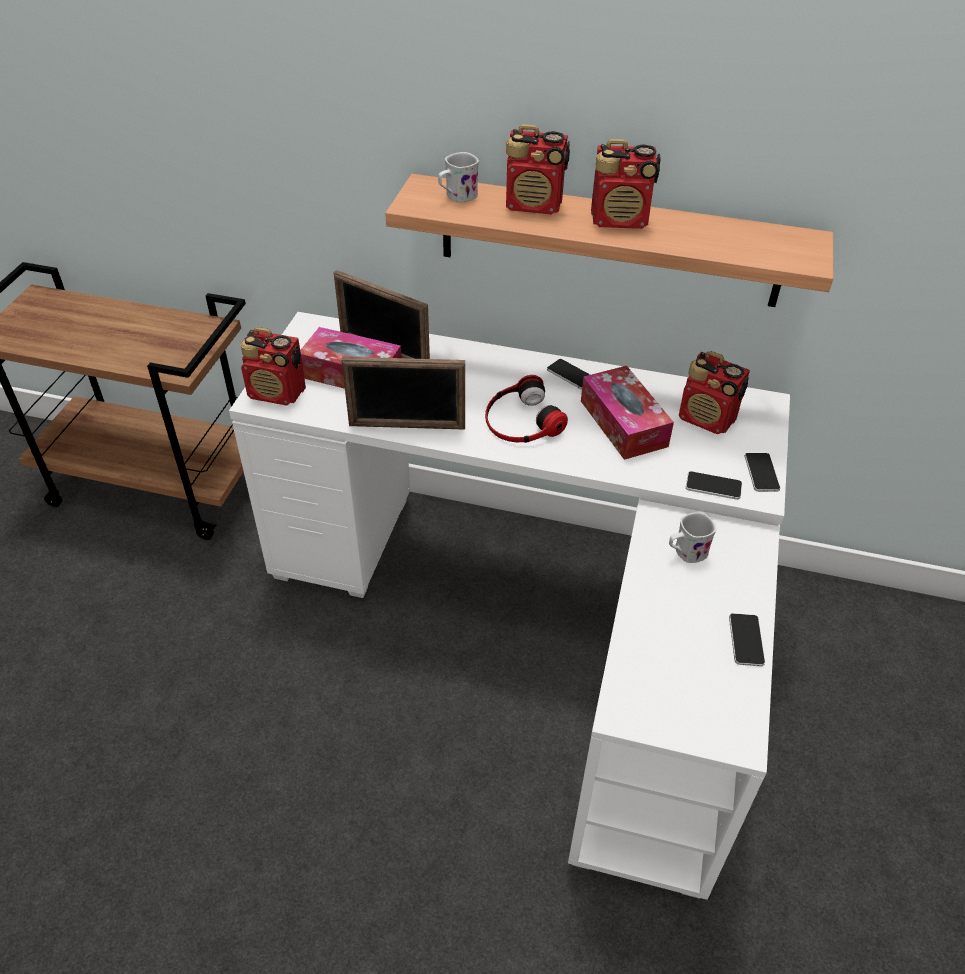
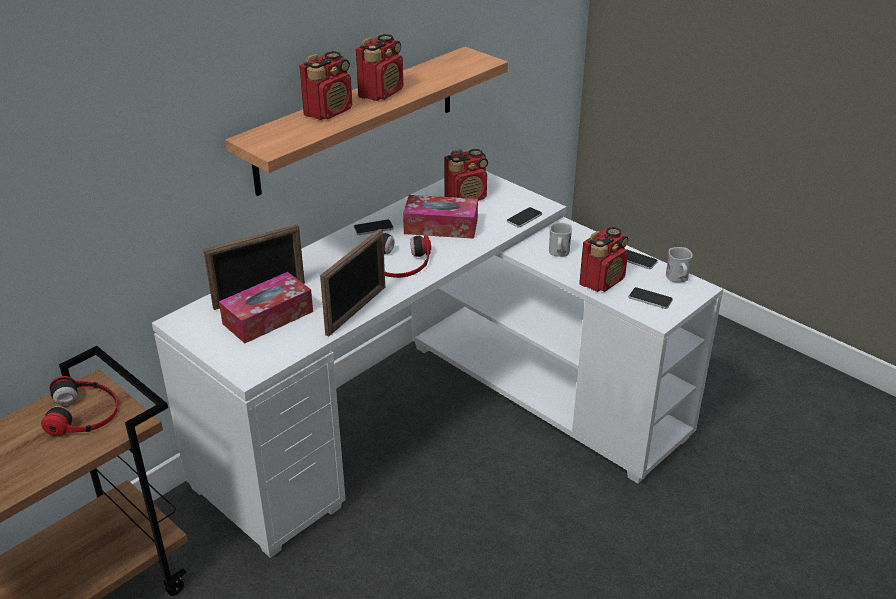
camera: 60 degrees left, 10 degrees down
(177, 340) = (83, 412): none -> headphones
(277, 393) = (251, 360): radio -> radio (602, 281)
(457, 197) = (282, 132): white mug -> white mug (678, 279)
(761, 473) = (527, 199): phone -> phone (650, 299)

